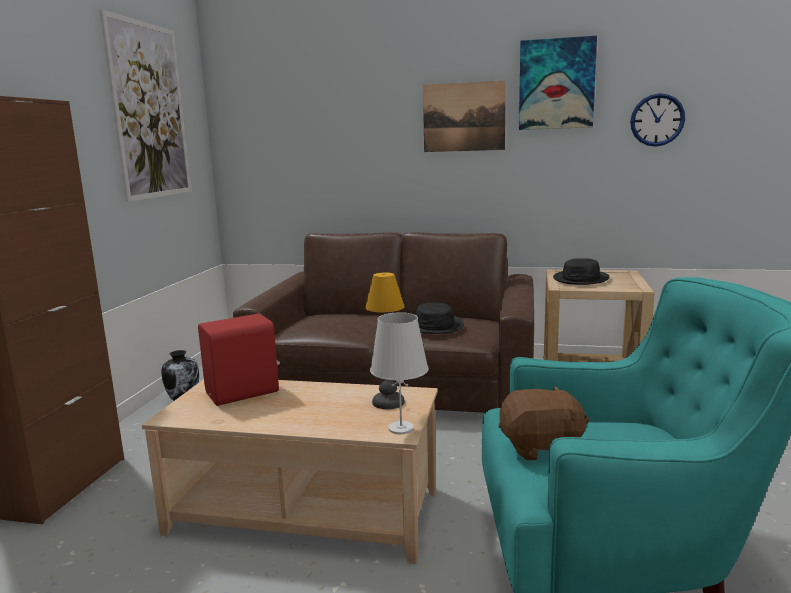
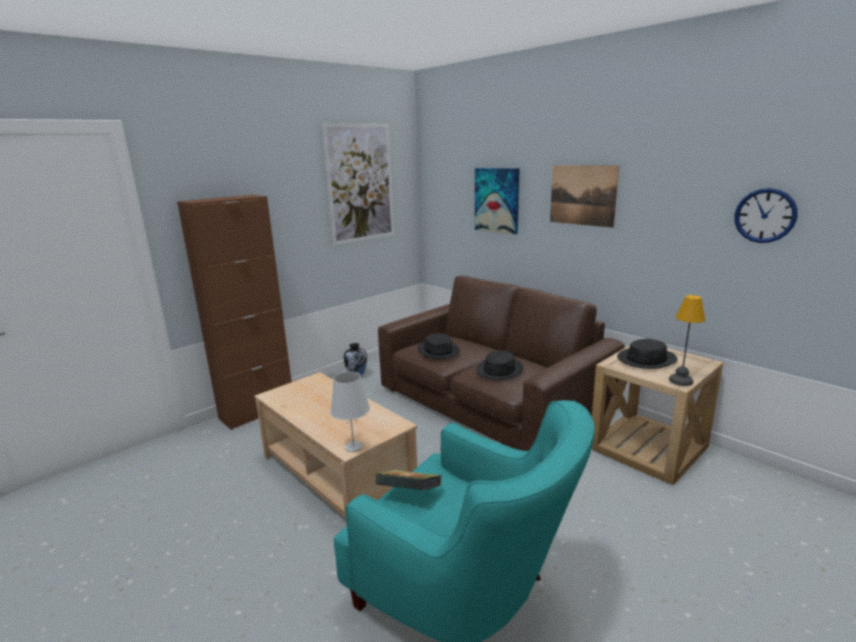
camera: 35 degrees right, 5 degrees up
(244, 393) = (318, 391): red speaker -> none
(334, 324) = (438, 350): none -> black hat
(388, 402) = (374, 425): table lamp -> table lamp (680, 381)
(541, 447) = (409, 495): brown plush toy -> book
(556, 84) = (664, 171): picture -> picture (497, 200)

